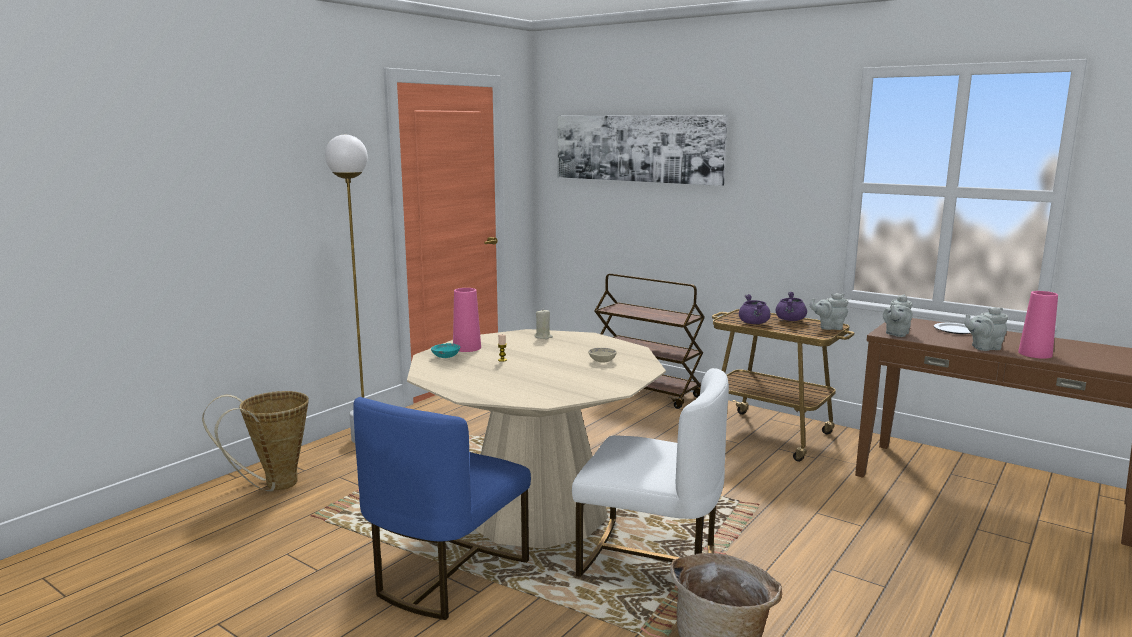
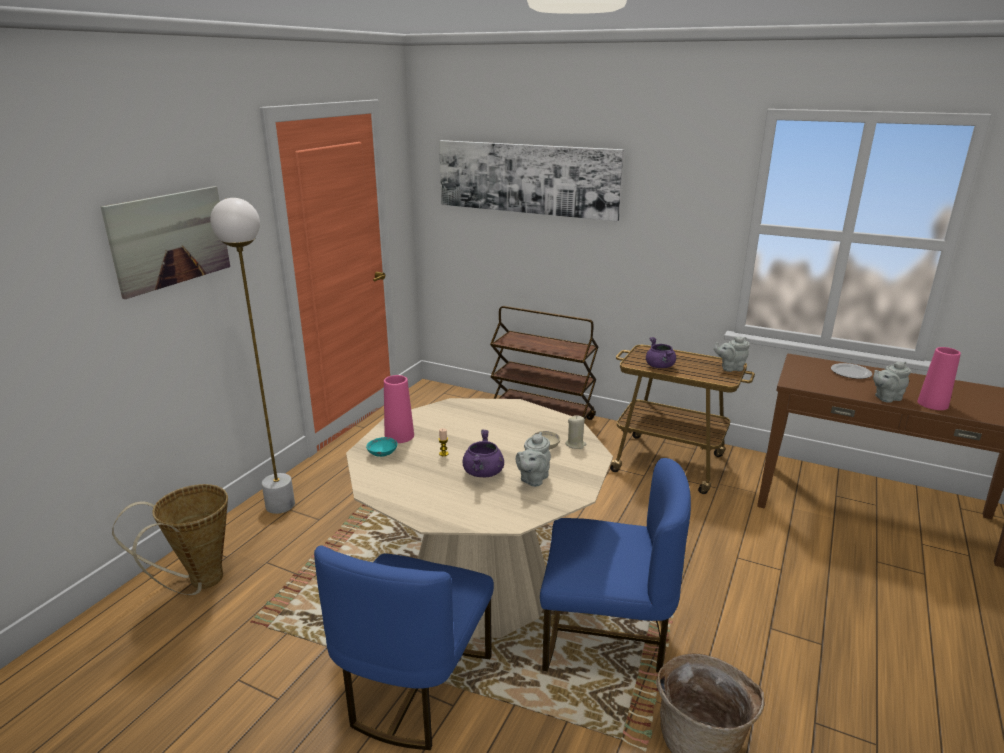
camera: 10 degrees left, 10 degrees up
(289, 168) = (170, 239): none -> picture
(543, 337) = (471, 410): beige candle -> beige candle (575, 444)
(649, 558) = (604, 636): white chair -> blue chair
(790, 320) = (691, 359): purple cooking pot -> purple cooking pot (483, 473)
(896, 334) = (802, 382): grey teapot -> grey teapot (533, 479)

